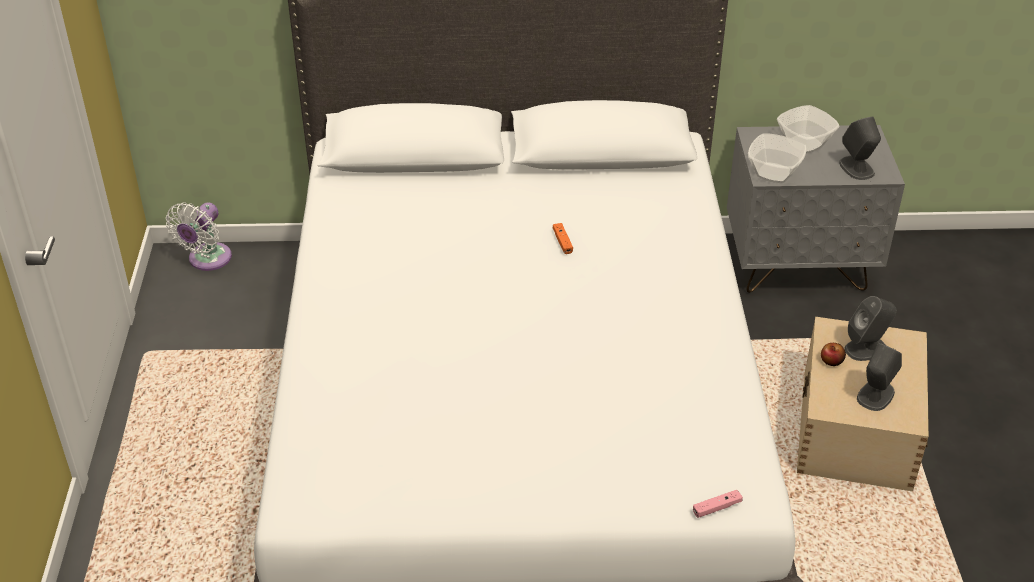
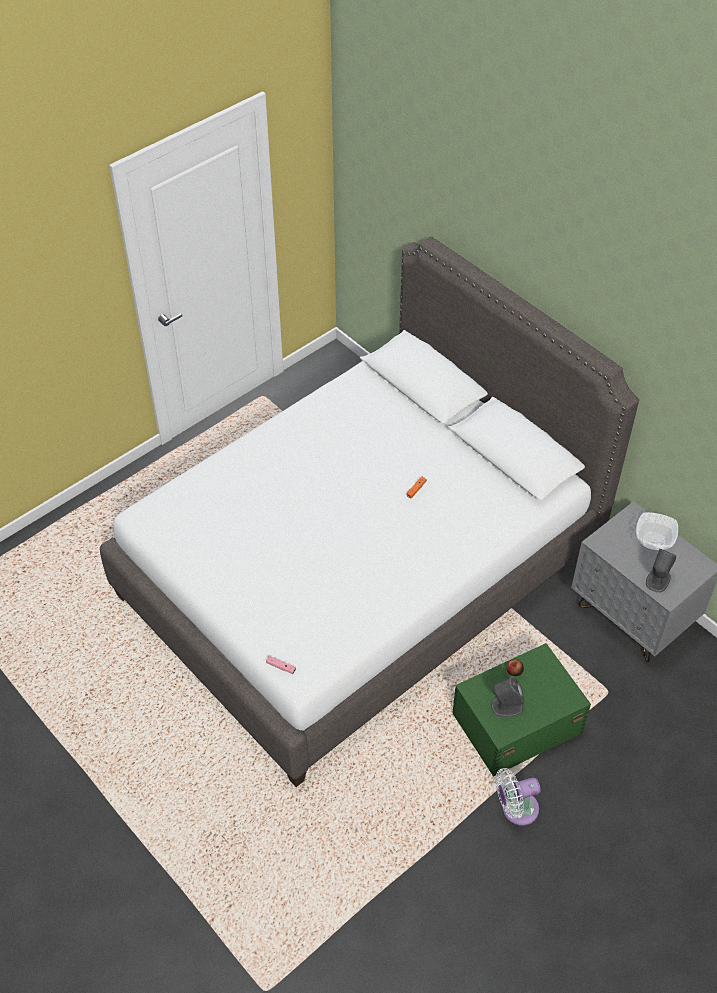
camera: 50 degrees right, 10 degrees up
(207, 260) = (347, 367): white fan -> white fan (516, 809)
(773, 173) = (604, 543): bowl -> none
(855, 430) = (515, 723): beige storage box -> green storage box
(866, 348) = (543, 682): grey speaker -> none

